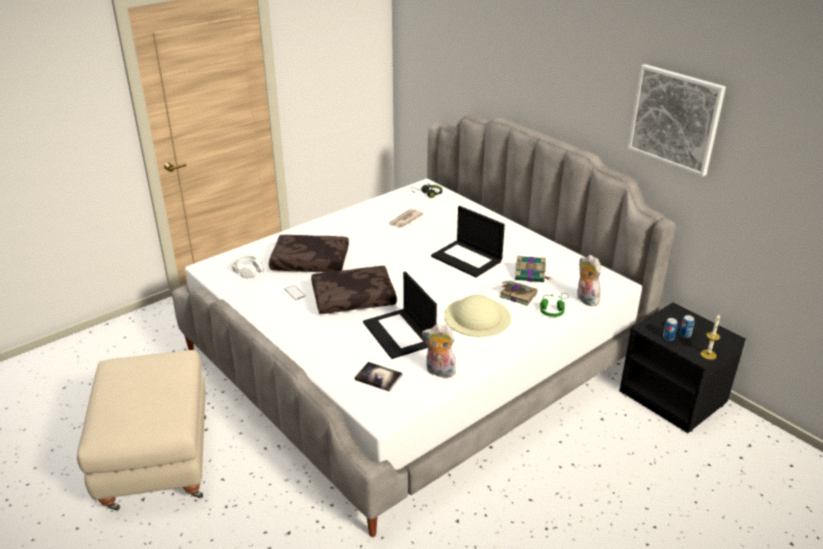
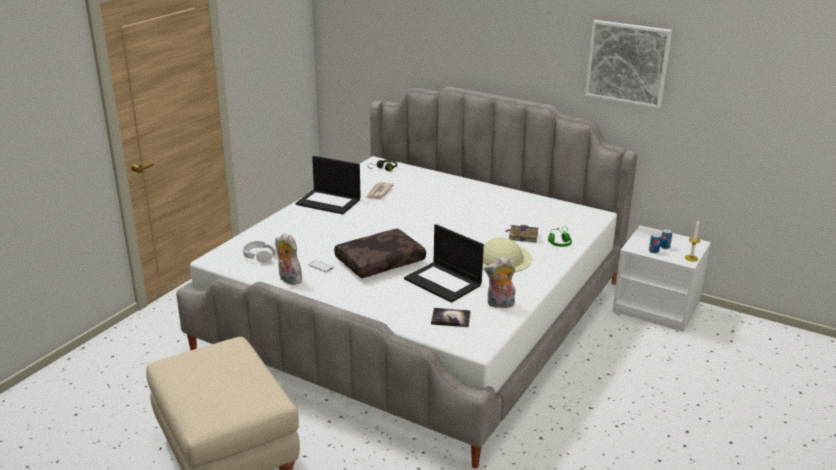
camera: 20 degrees left, 5 degrees down
(309, 262) = (315, 240): brown pillow -> none
(467, 259) = (459, 215): laptop -> laptop (329, 202)
(530, 275) = (522, 219): book -> none
(585, 299) = (580, 230): plush toy -> plush toy (288, 279)
(674, 397) = (657, 307): black nightstand -> white nightstand

